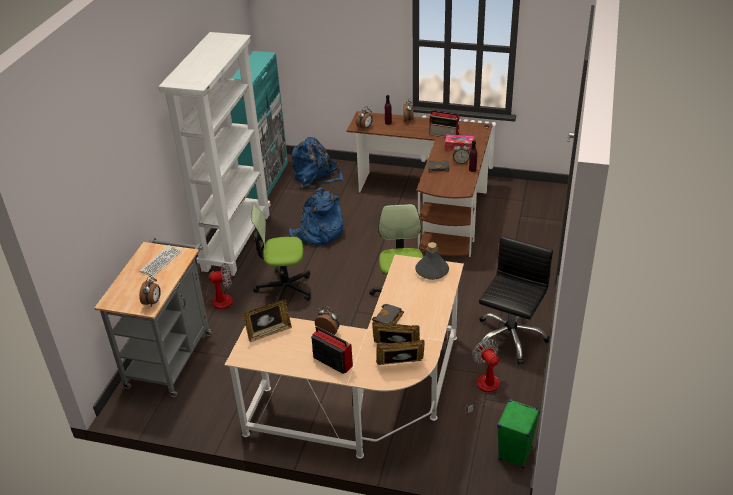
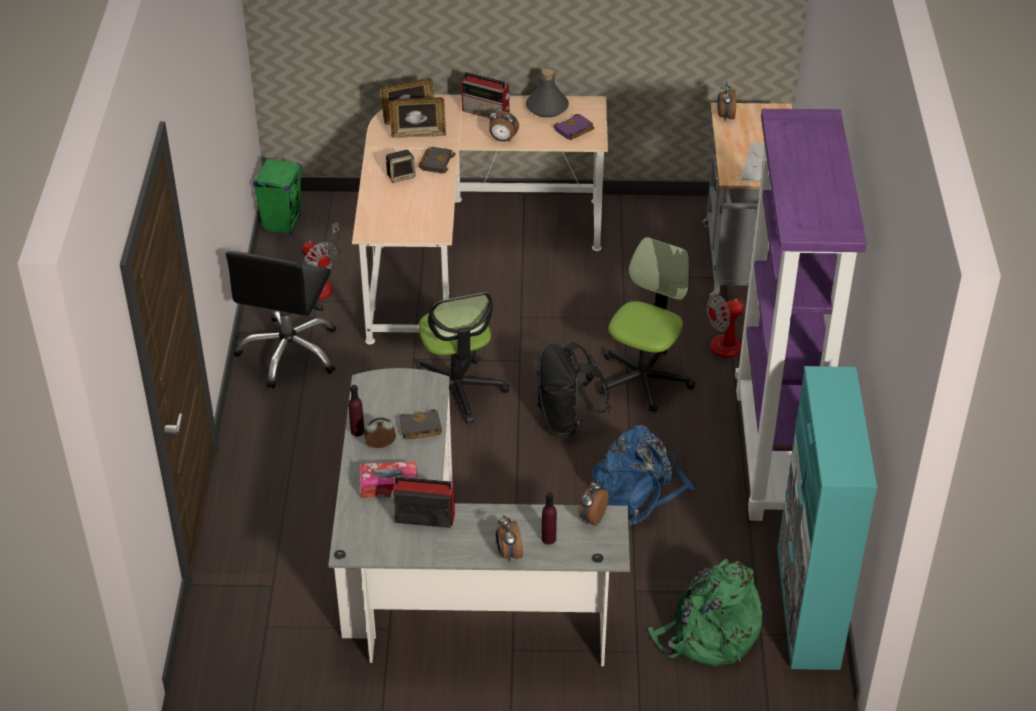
camera: 165 degrees right, 5 degrees up
(236, 241) = (774, 455): white bookcase -> purple bookcase
(269, 332) = (574, 130): picture frame -> purple book
(284, 289) = (643, 379): office chair -> office chair turned 45 degrees counterclockwise
(316, 176) = (708, 635): blue backpack -> green backpack
(341, 272) = (568, 421): none -> black backpack
(418, 310) = (401, 176): none -> speaker
(431, 271) = (394, 226): grey bottle -> grey bottle (547, 107)
(433, 206) = (444, 585): brown desk -> grey desk

